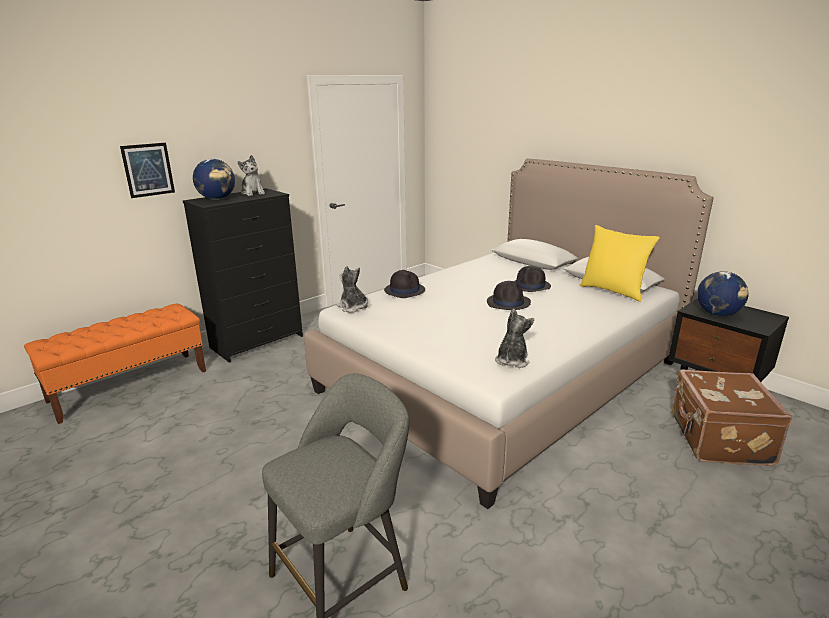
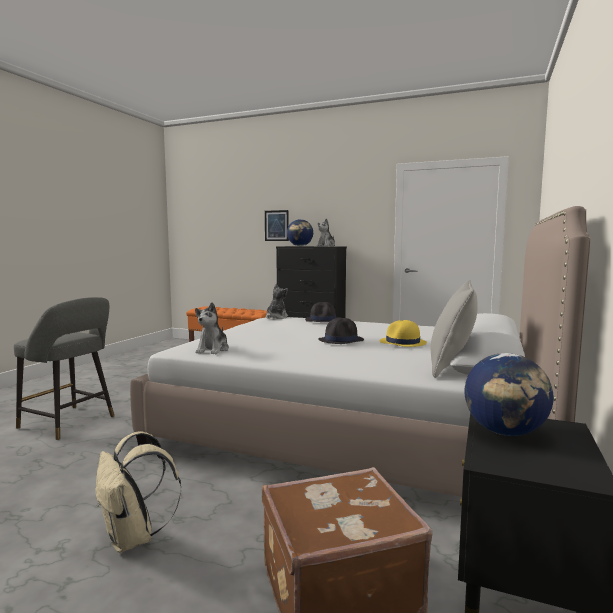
camera: 65 degrees right, 15 degrees down
(512, 360) = (213, 350): plush toy -> plush toy turned 105 degrees clockwise
(530, 286) = (402, 343): black hat -> yellow hat
(613, 291) = (451, 367): yellow pillow -> grey pillow
(660, 521) = (134, 538): none -> beige backpack

